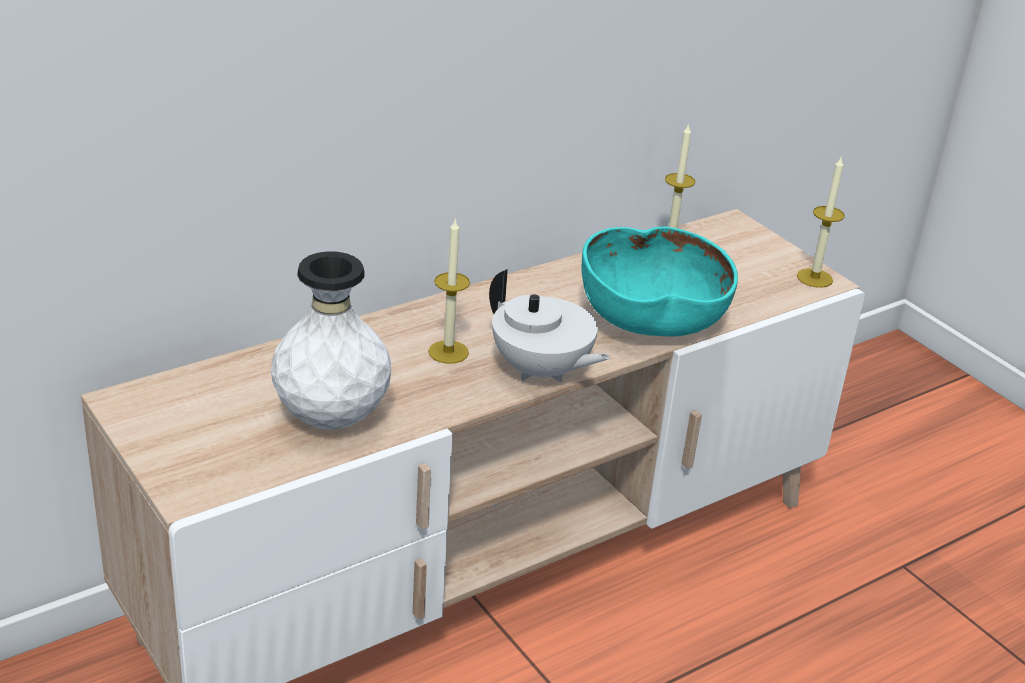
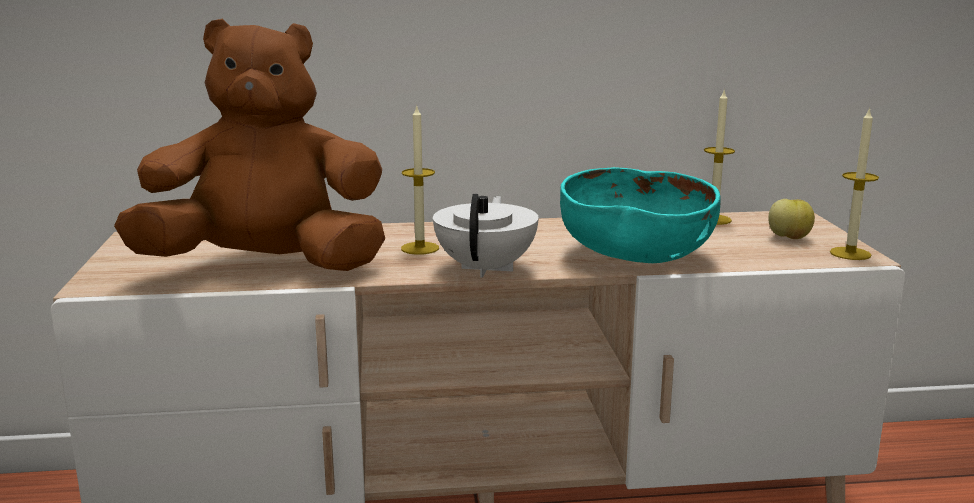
camera: 30 degrees right, 15 degrees down
(332, 419) = (267, 267): white vase -> brown plush toy
(541, 371) = (487, 268): white teapot -> white teapot turned 150 degrees counterclockwise
(752, 262) = (789, 238): none -> apple

